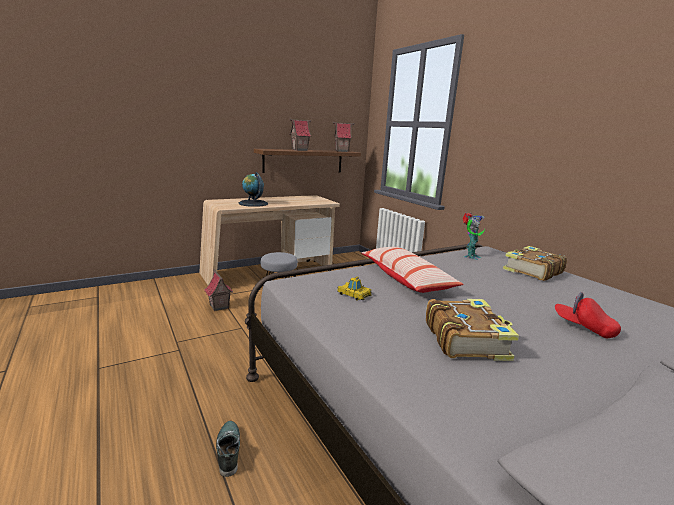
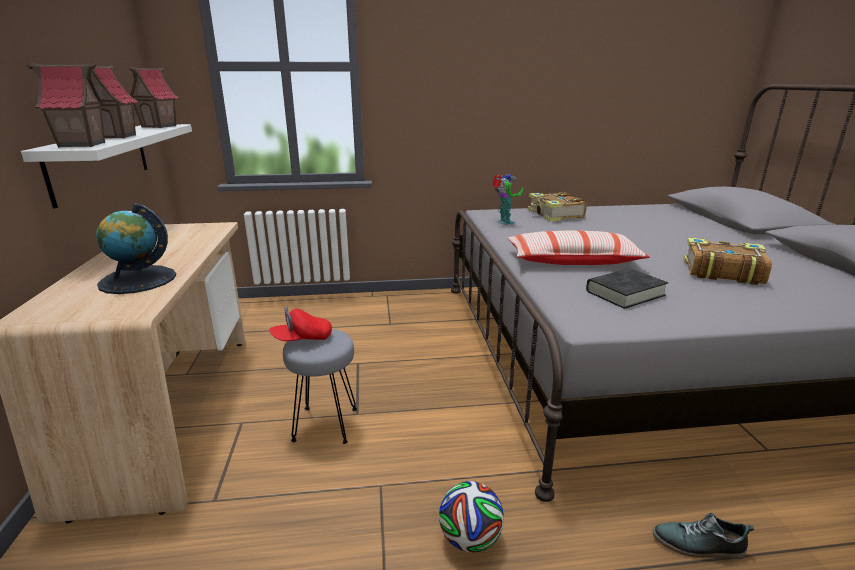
camera: 65 degrees left, 5 degrees up
(213, 358) = (470, 539): none -> football
(219, 307) = (269, 507): toy house -> toy house (82, 145)
(303, 161) = (101, 160): brown shelf -> white shelf
(353, 294) = (625, 293): toy car -> black book
(583, 327) = (681, 234): red cap -> red cap (302, 339)

